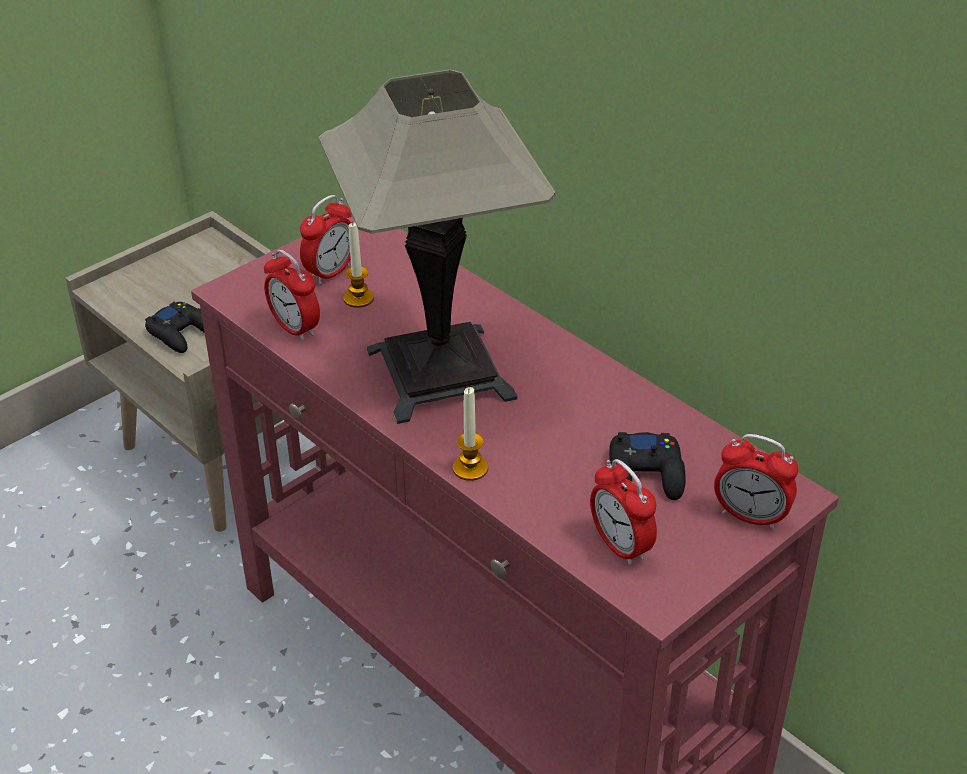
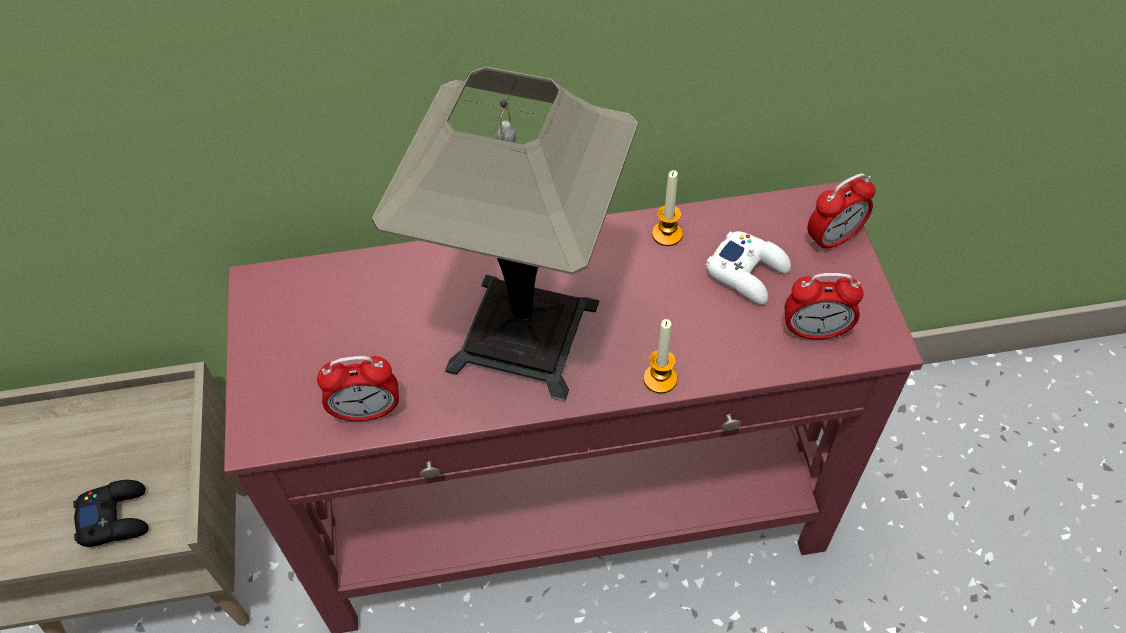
camera: 55 degrees left, 15 degrees up
(330, 272) = (307, 343): alarm clock -> none
(358, 298) = (367, 341): candle -> candle (667, 234)
(645, 475) = (748, 272): black game controller -> white game controller

